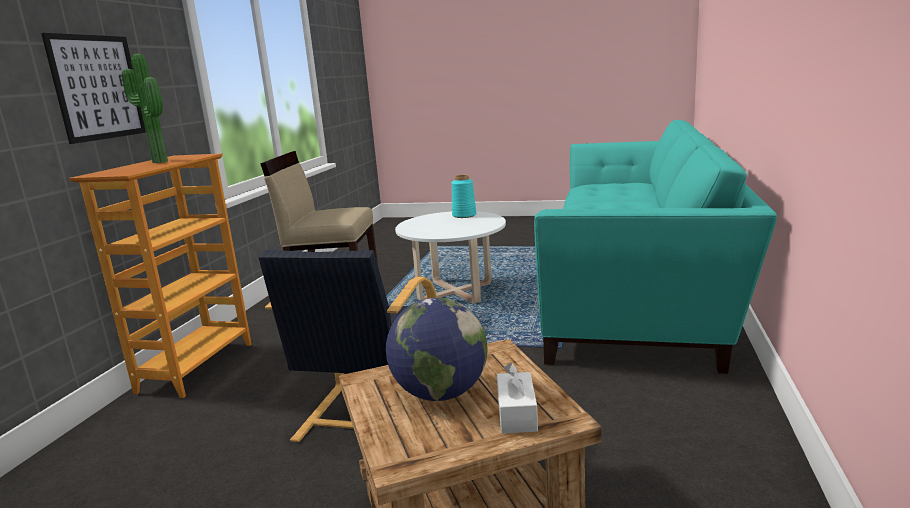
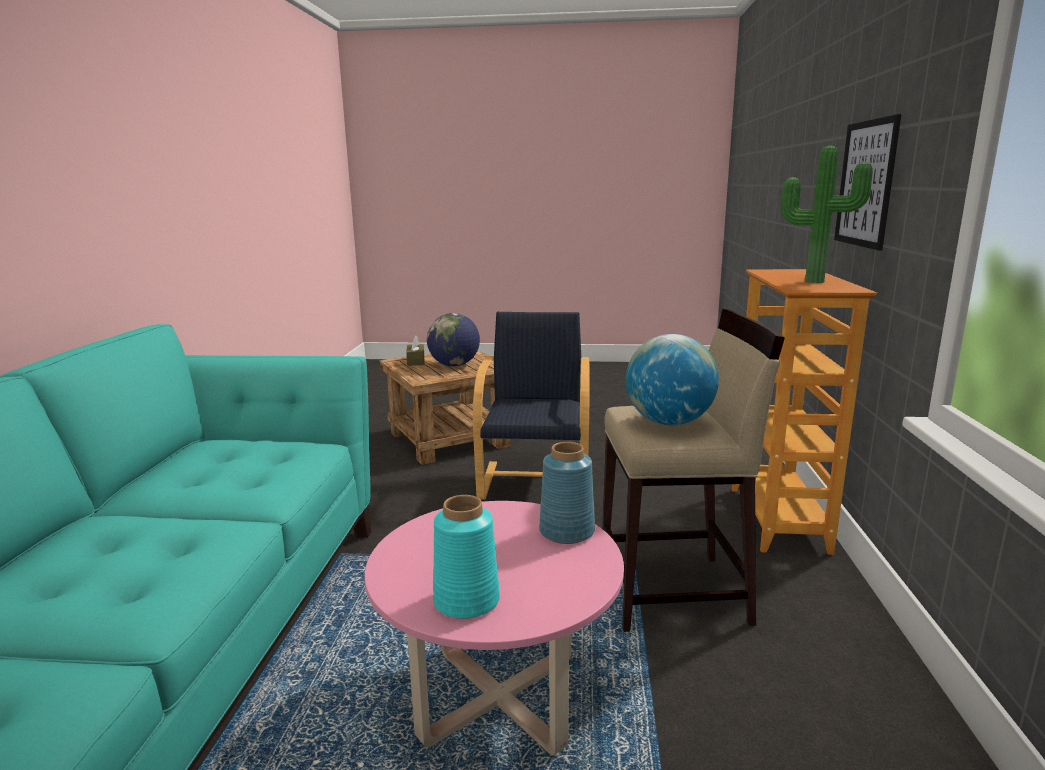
camera: 170 degrees right, 0 degrees up
(335, 211) = (668, 422): none -> globe
(414, 229) = (565, 531): none -> blue vase
(455, 292) = (498, 698): white coffee table -> pink coffee table
(516, 414) = (416, 361): white tissue box -> brown tissue box

